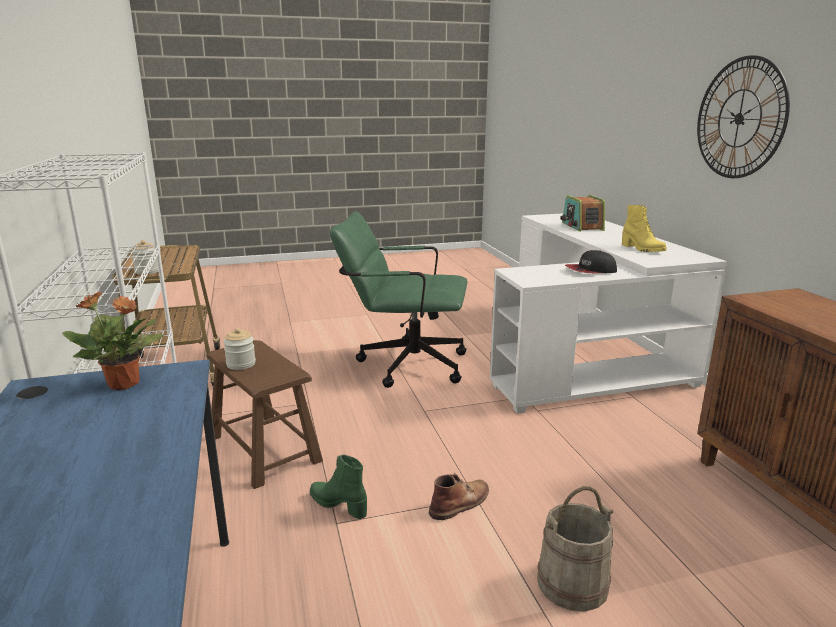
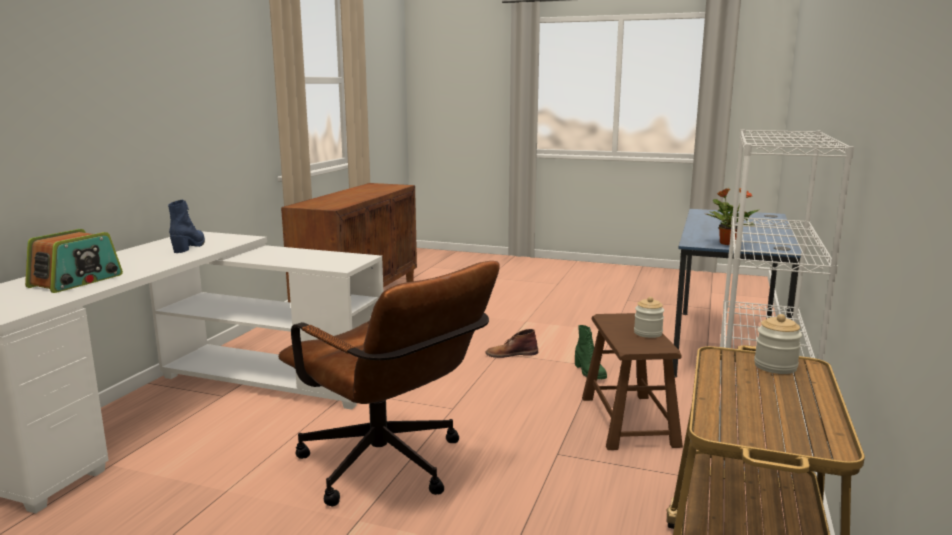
camera: 145 degrees left, 5 degrees down
(403, 364) = (390, 469): green office chair -> brown office chair
(572, 583) = (501, 322): beige bucket -> none
(590, 271) = (284, 255): cap -> none
(642, 249) = (189, 247): yellow boot -> blue boot
(739, 118) = (163, 99): wall clock -> none

